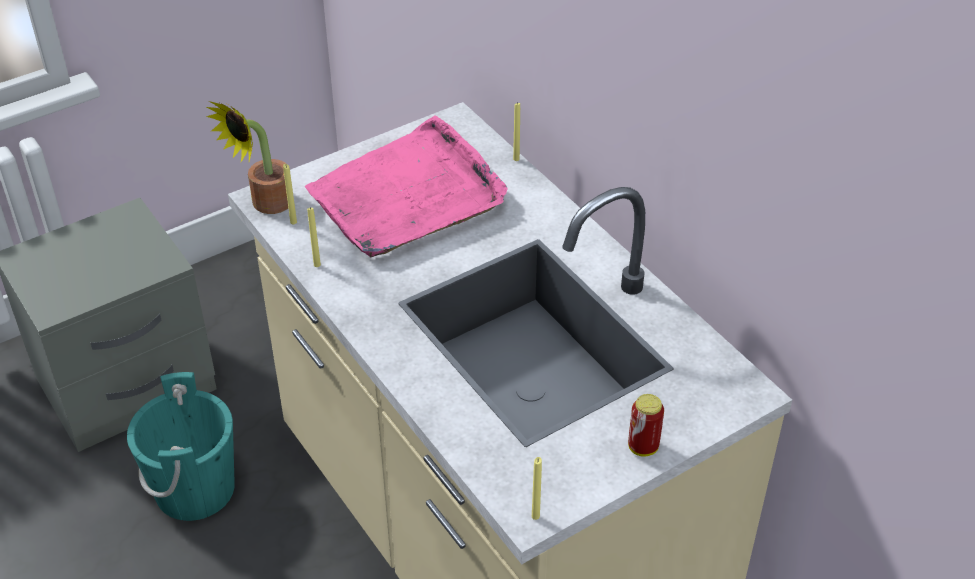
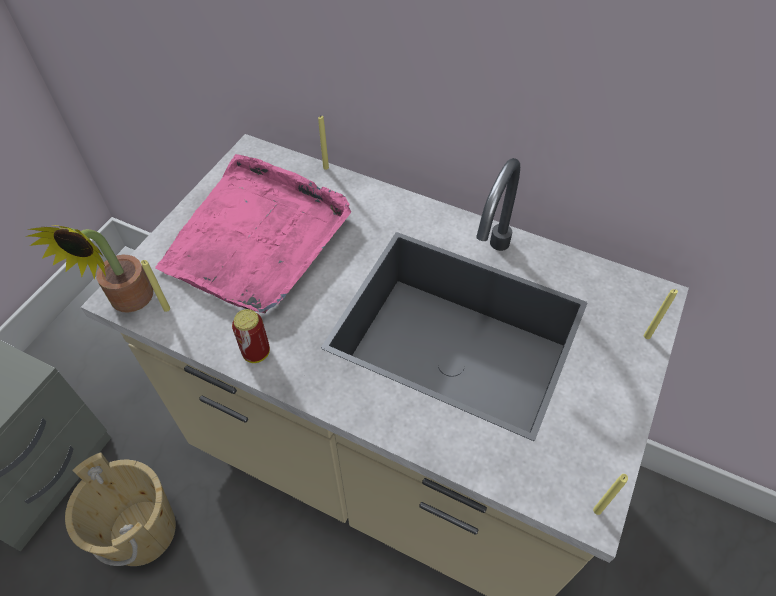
camera: 30 degrees left, 10 degrees up
(195, 488) = (141, 531): turquoise bucket -> beige bucket
(317, 265) = (218, 343): yellow candle -> yellow candle (647, 336)
(643, 447) = (623, 389): can -> can (256, 353)

